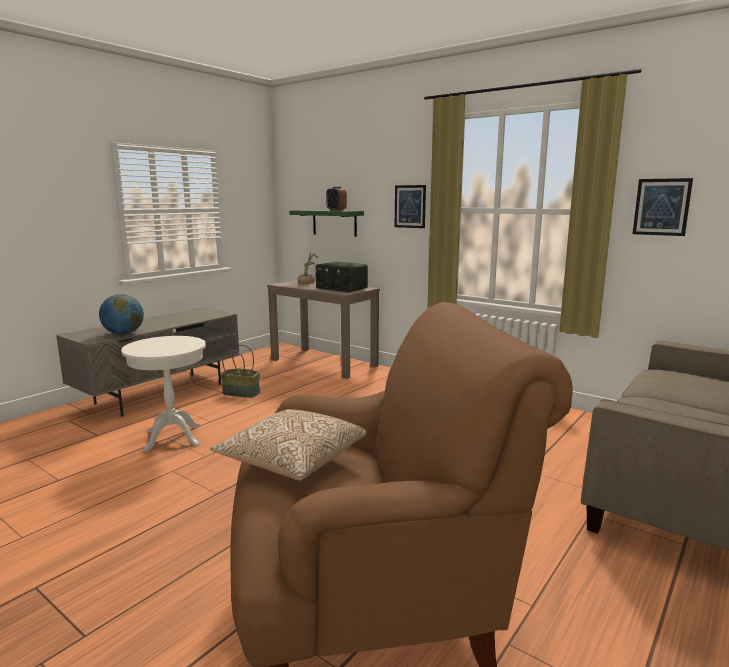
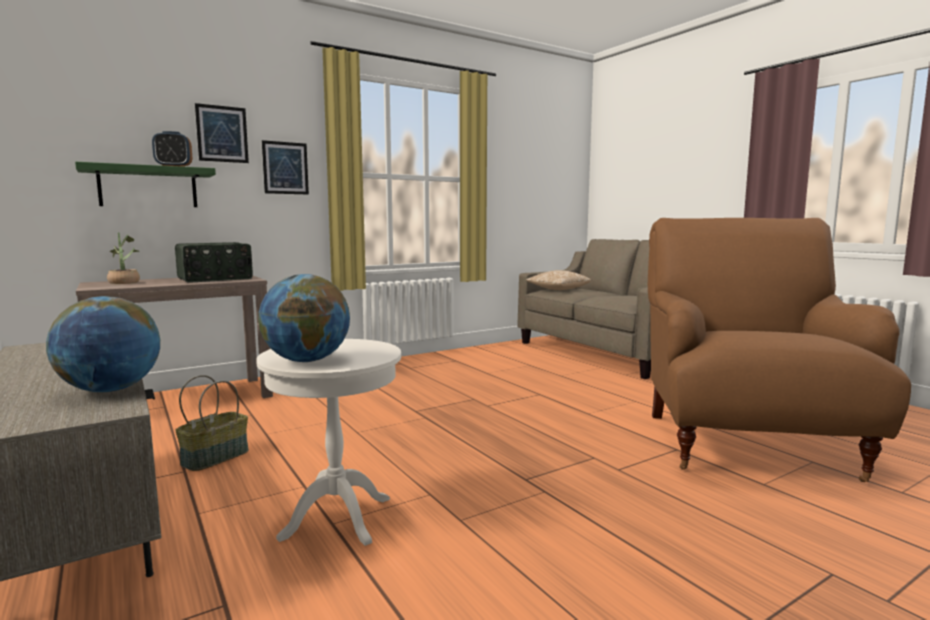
camera: 70 degrees left, 5 degrees down
(144, 344) = (307, 360): none -> globe
(292, 461) = (758, 334): pillow -> pillow (557, 289)
(661, 207) = (505, 177): picture -> picture (222, 134)

